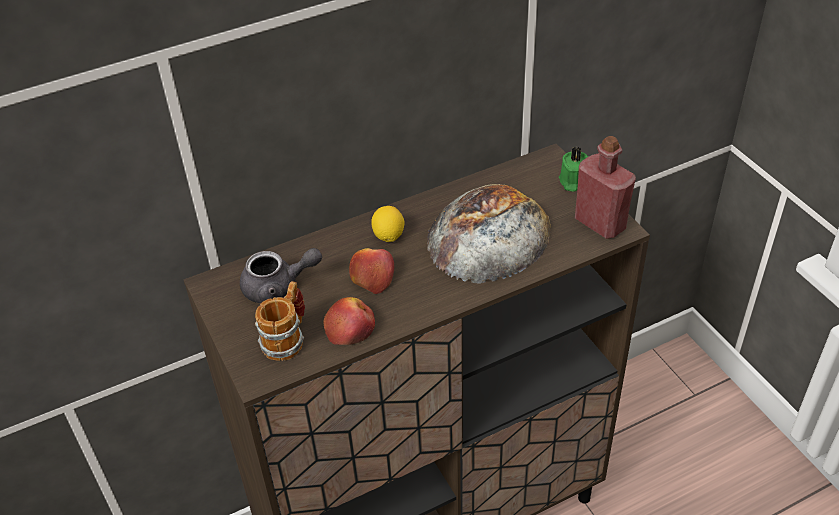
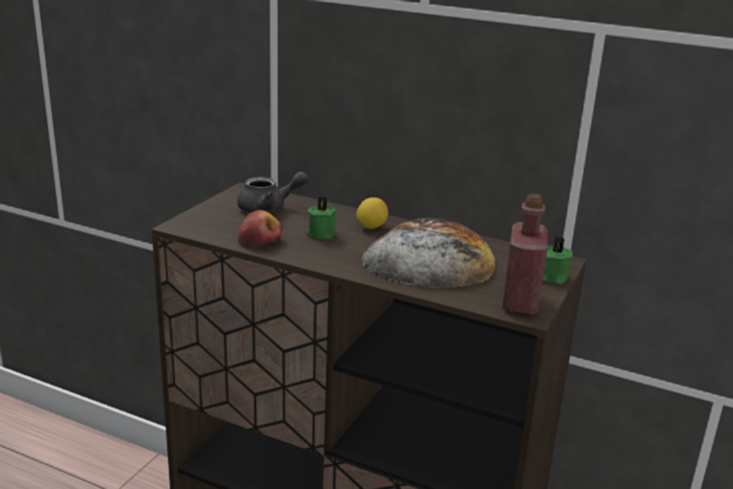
camera: 50 degrees right, 20 degrees down
(278, 287) = (269, 208): grey teapot -> grey teapot turned 60 degrees counterclockwise
(287, 338) = (224, 224): mug -> none
(372, 276) = (321, 233): apple -> green candle

